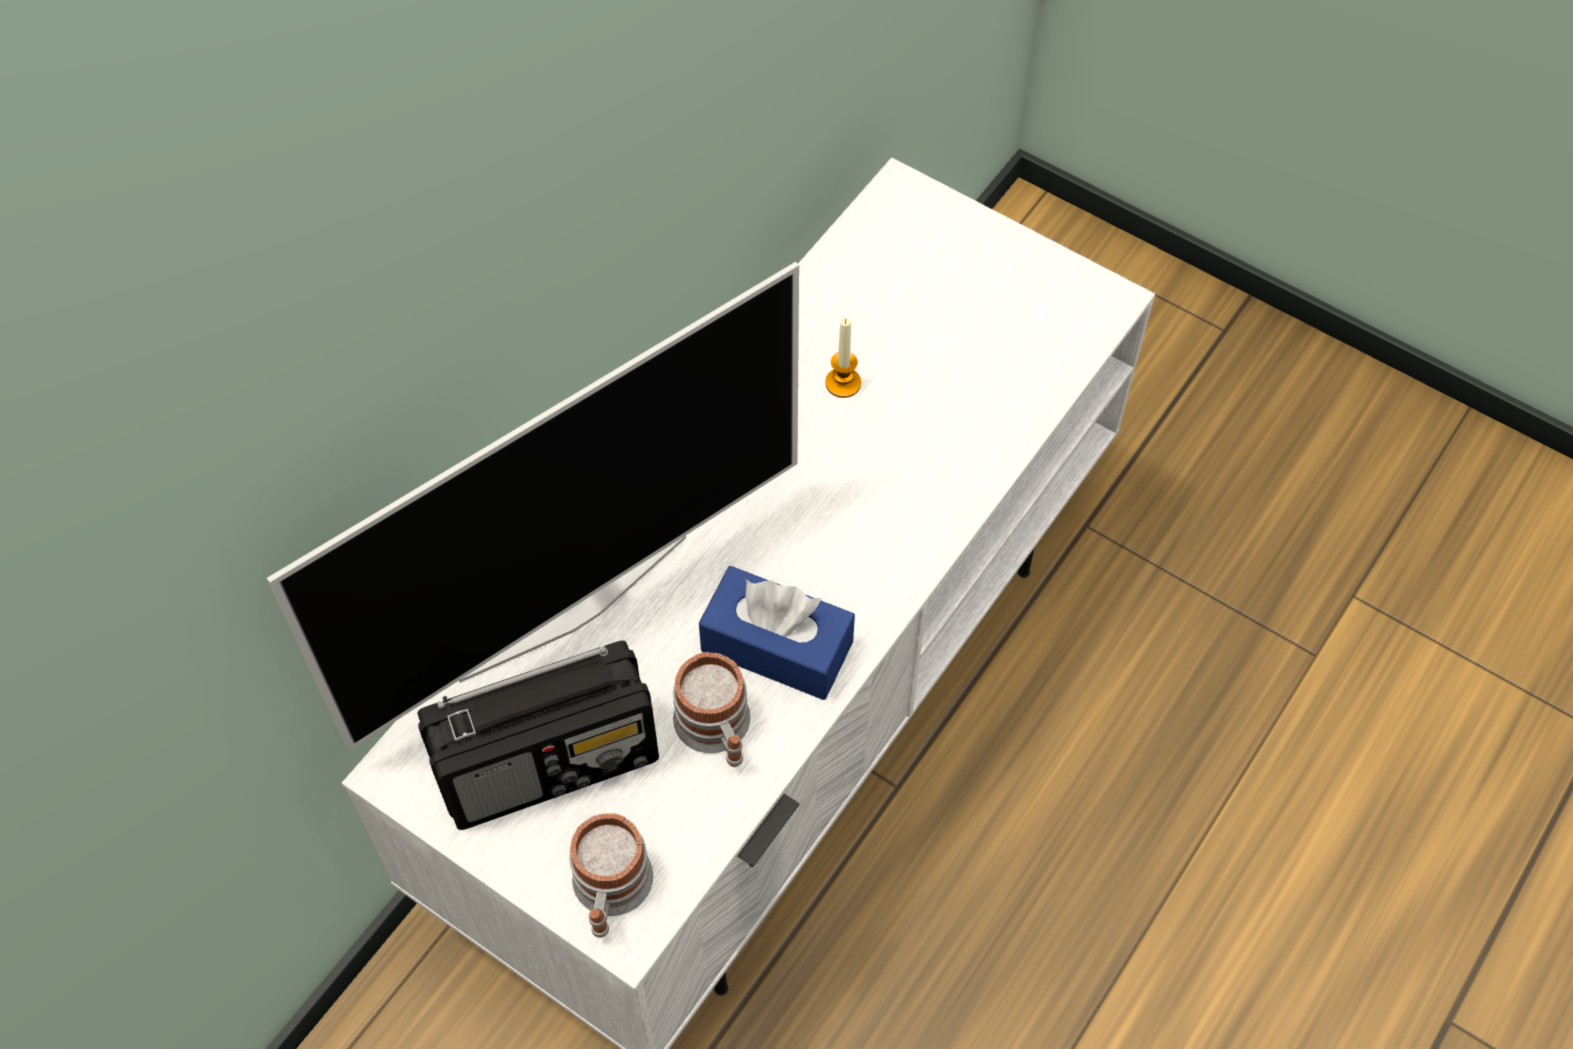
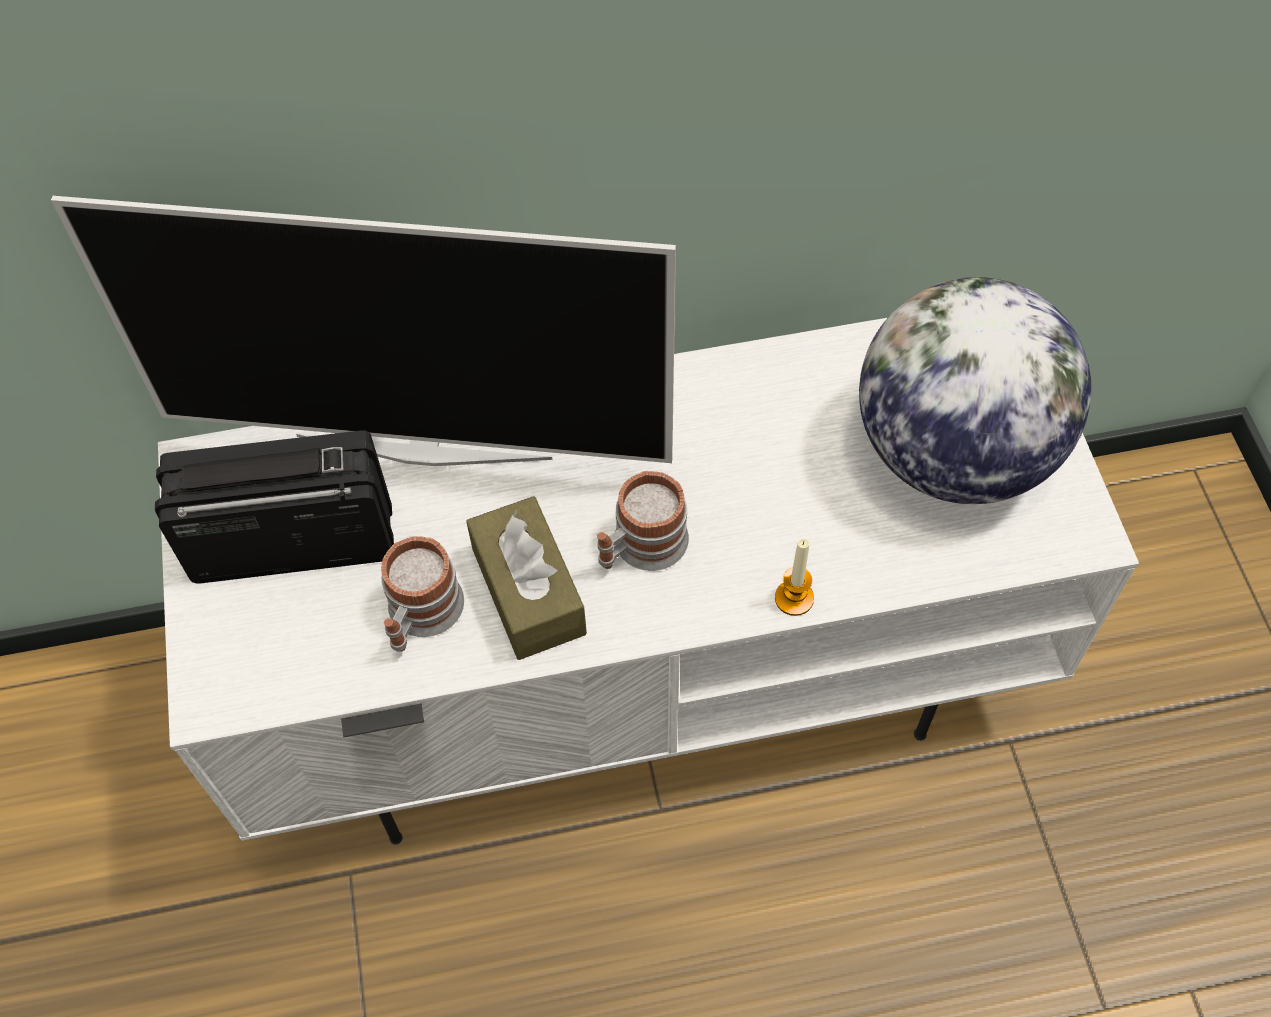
camera: 45 degrees right, 0 degrees up
(551, 763) = (291, 541): radio -> radio turned 150 degrees clockwise
(610, 892) = (228, 665): mug -> mug (640, 547)
(777, 646) = (528, 591): blue tissue box -> brown tissue box
(843, 383) = (792, 437): candle -> candle (794, 598)
(964, 309) = (952, 453): none -> globe

